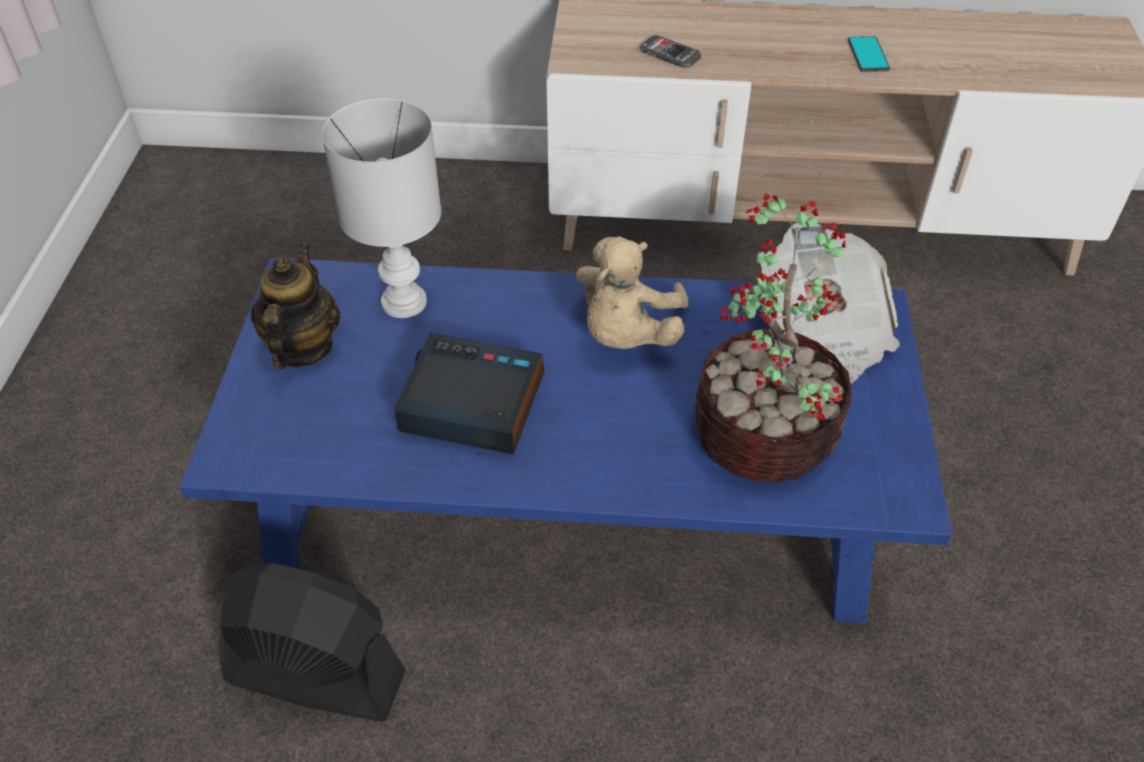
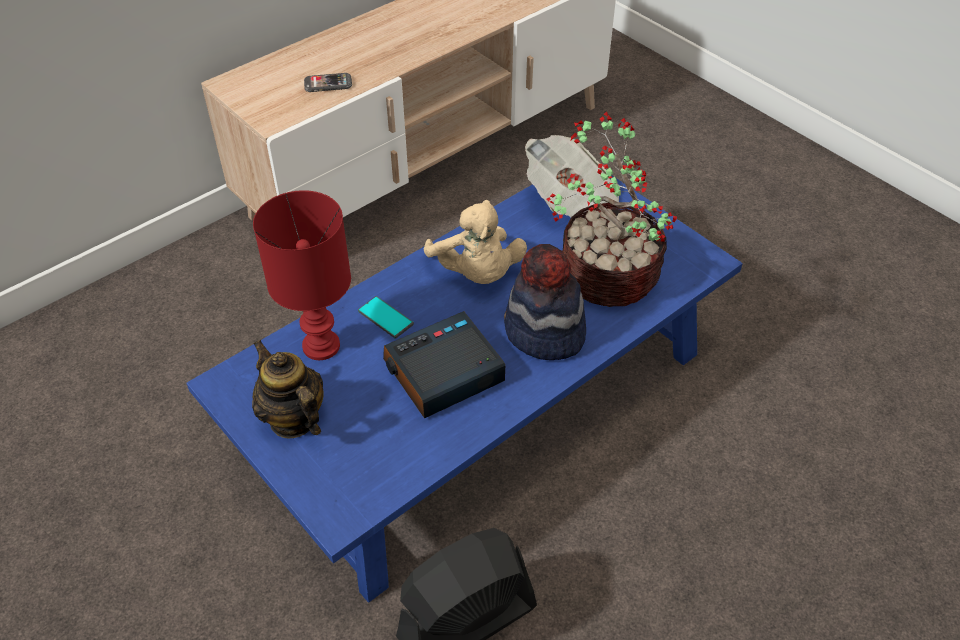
camera: 45 degrees left, 0 degrees up
(402, 303) = (321, 347): white table lamp -> red table lamp
(616, 439) = (544, 332): none -> hat
(868, 55) = (442, 25): phone -> phone (385, 317)

